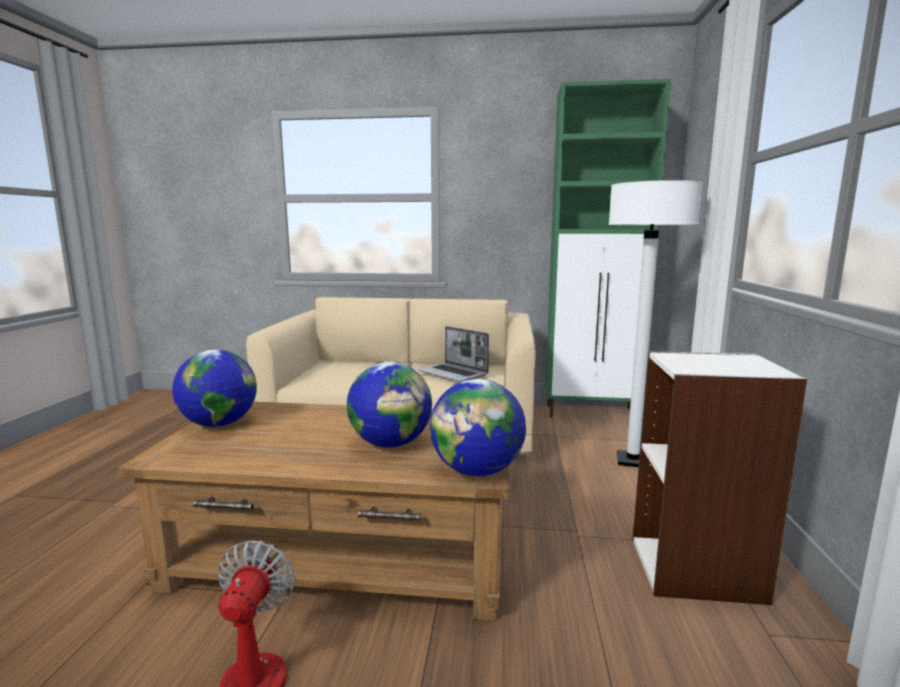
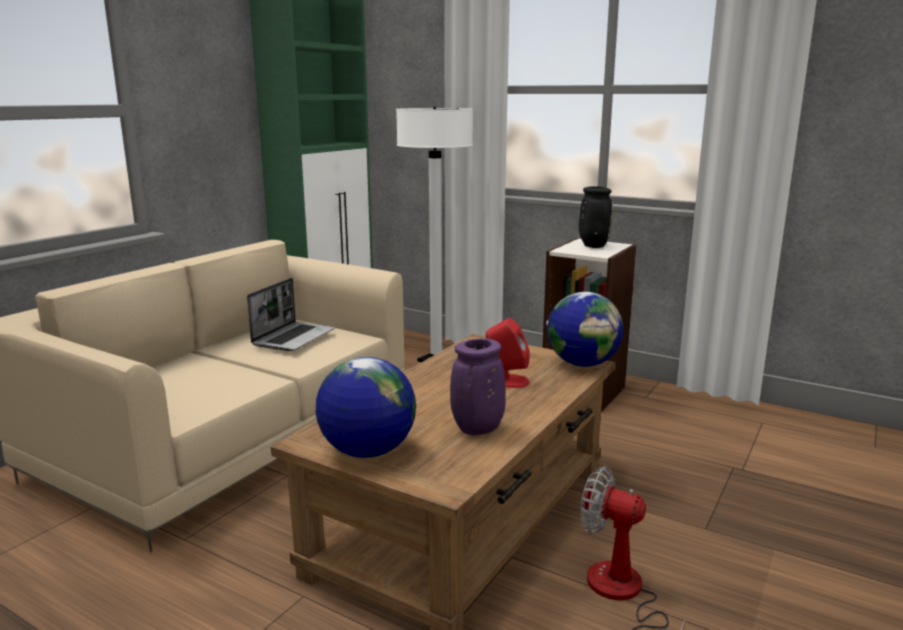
camera: 65 degrees left, 5 degrees up
(267, 450) = (477, 430): none -> purple vase
(391, 443) = (506, 381): globe -> red speaker
(454, 374) = (294, 337): laptop -> laptop turned 45 degrees counterclockwise
(727, 363) = (592, 246): none -> black vase

